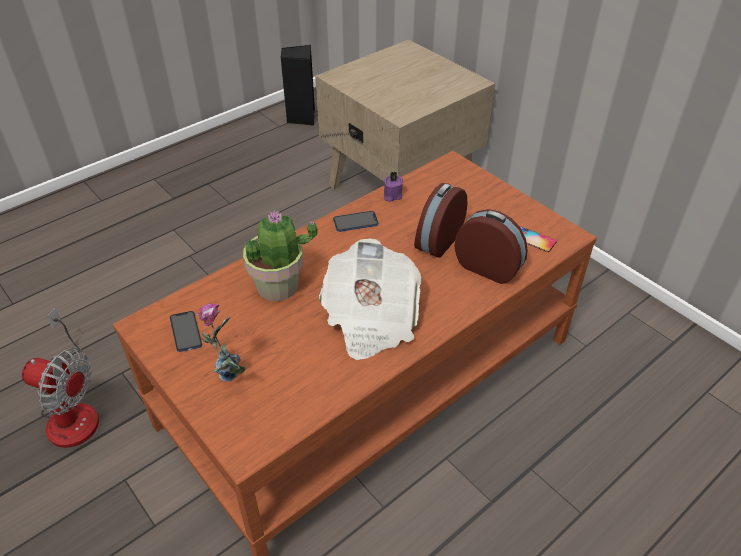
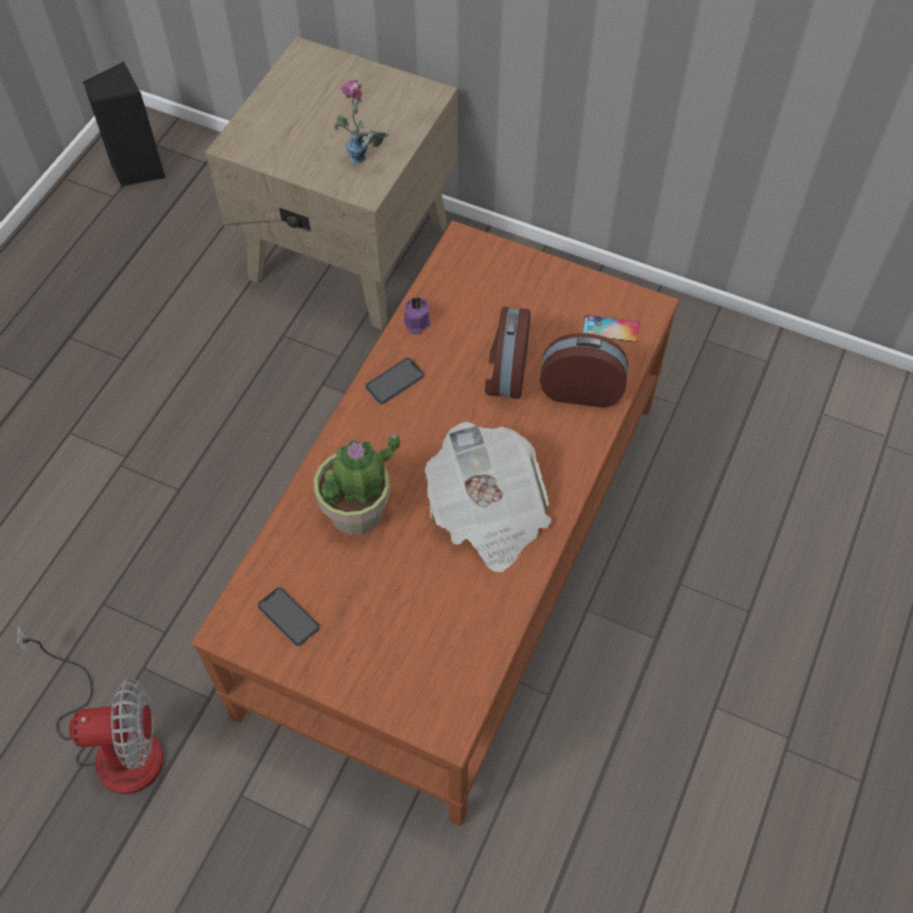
camera: 25 degrees left, 15 degrees up
(229, 384) = (382, 661): vase -> vase (364, 164)

